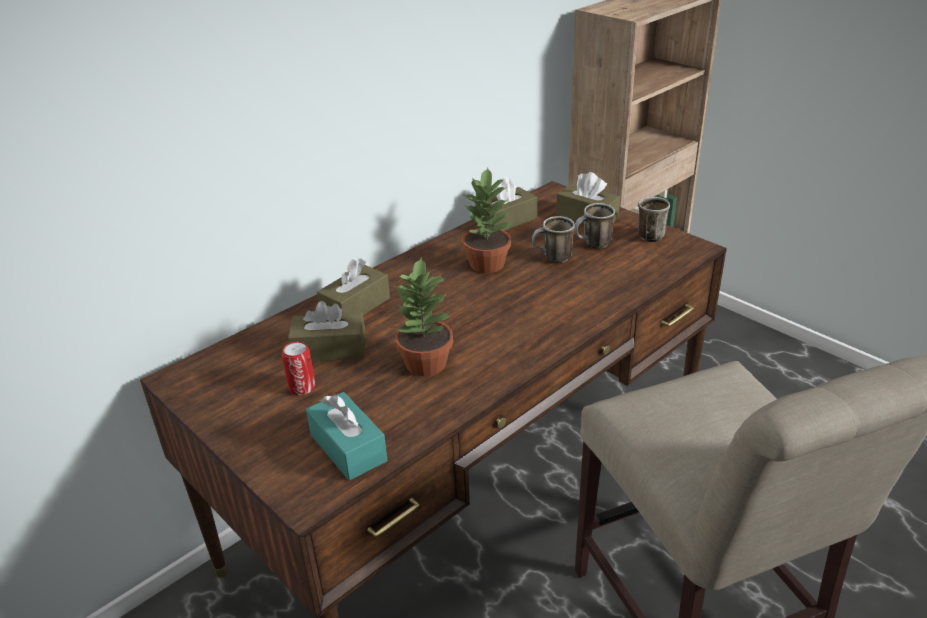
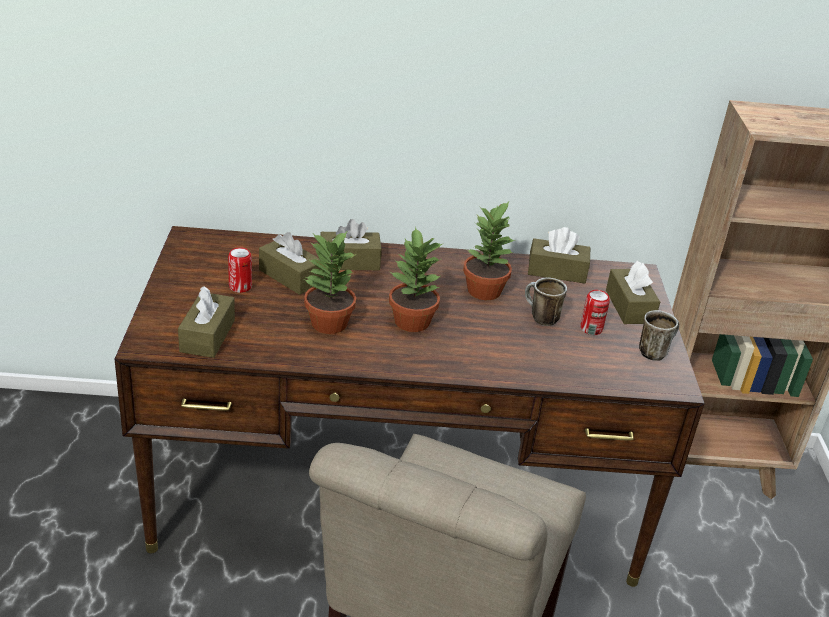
camera: 40 degrees right, 0 degrees up
(348, 448) = (207, 336): turquoise tissue box -> brown tissue box
(481, 319) = (411, 322): none -> potted plant
(593, 245) = (591, 329): mug -> can

